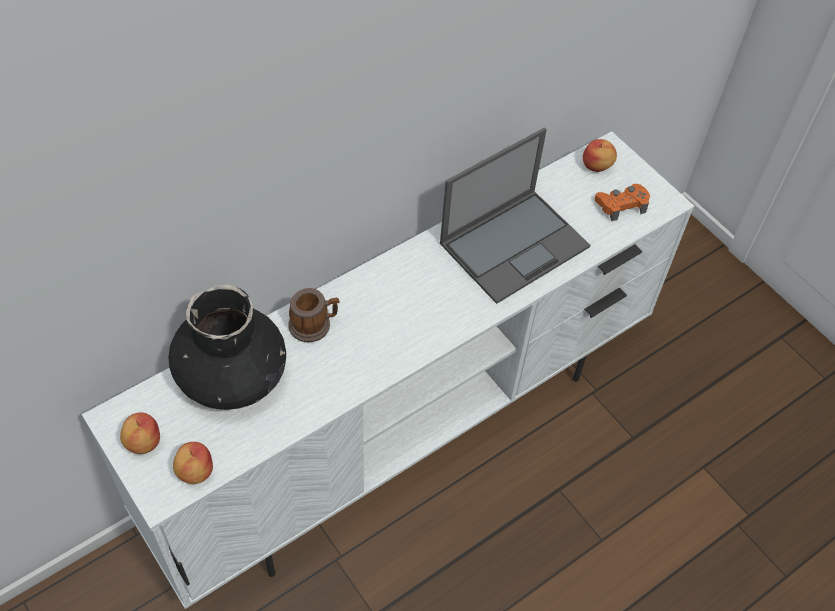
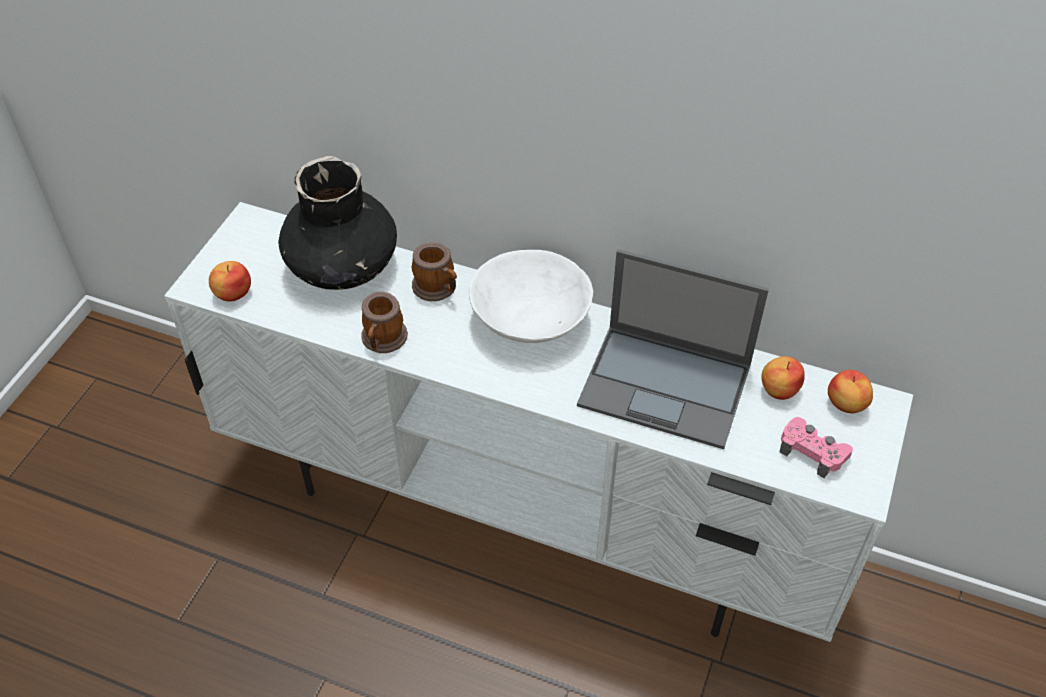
camera: 60 degrees right, 5 degrees down
(143, 442) = (238, 248): apple -> apple (779, 389)
(340, 389) = (383, 340): none -> mug
(393, 284) = (530, 318): none -> white bowl
(621, 205) = (812, 451): orange game controller -> pink game controller

